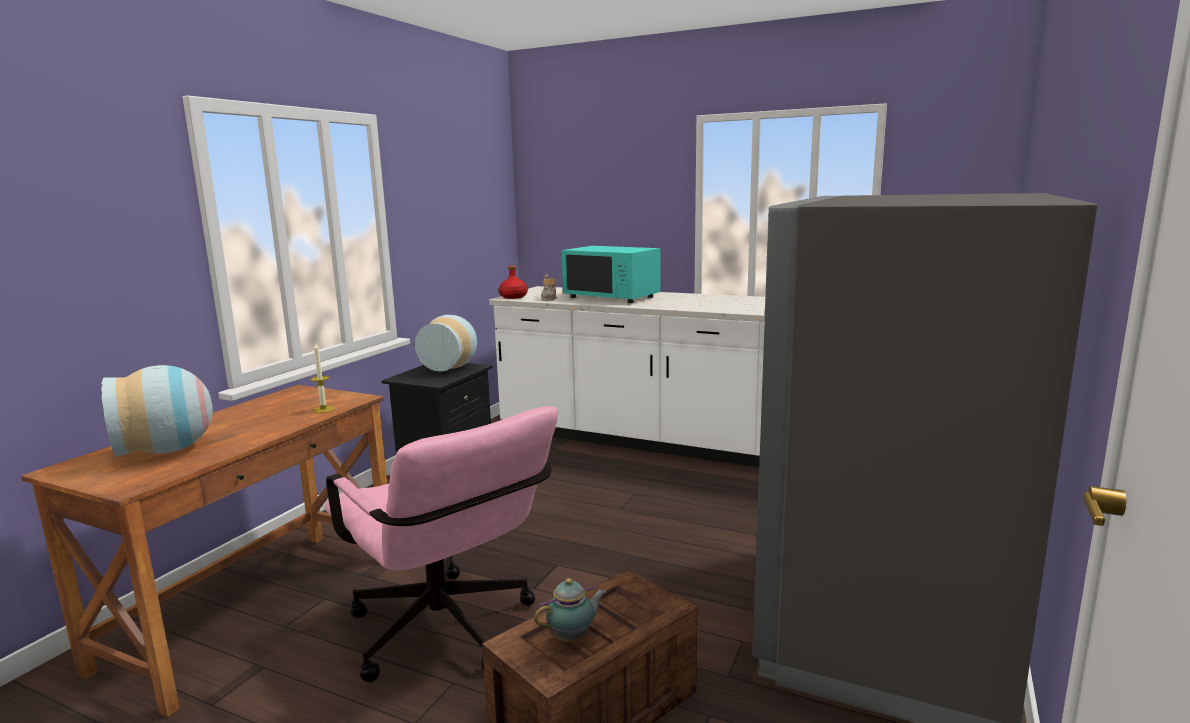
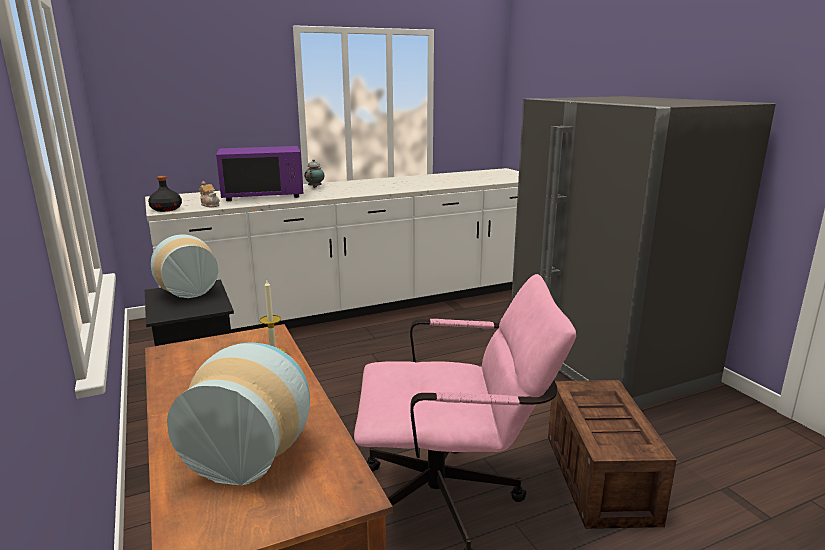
camera: 50 degrees left, 5 degrees up
(513, 297) = (166, 209): red bottle -> black bottle
(573, 638) = (616, 428): teapot -> teapot (315, 187)
(612, 297) = (263, 195): turquoise microwave -> purple microwave

